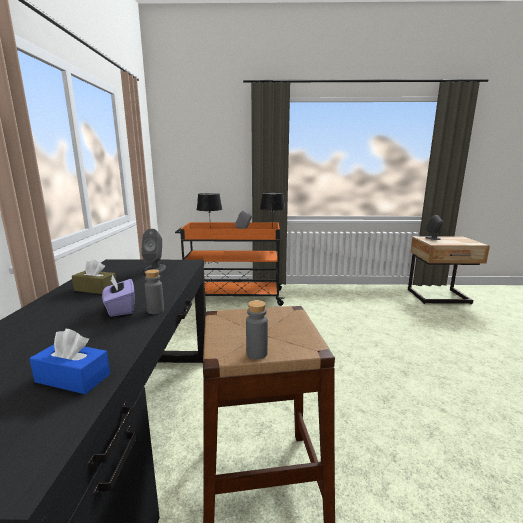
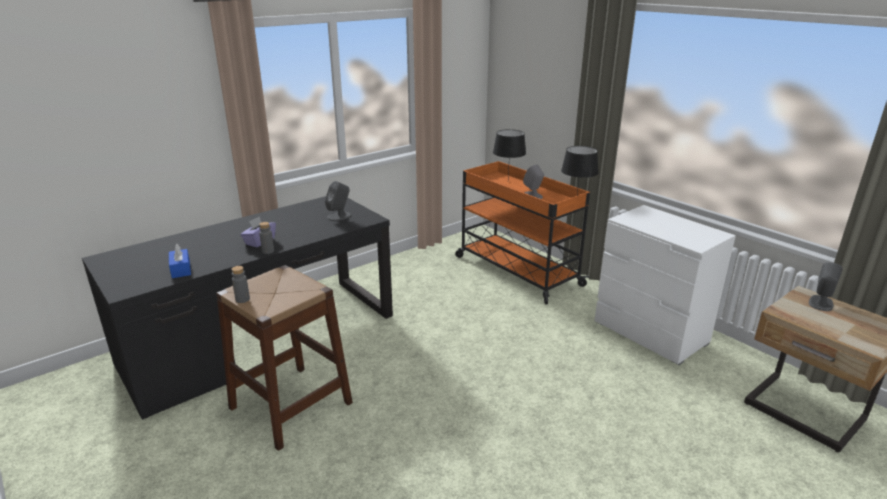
camera: 50 degrees right, 10 degrees up
(96, 289) = (279, 220): brown tissue box -> none
(345, 296) = (651, 333): none -> white dresser

